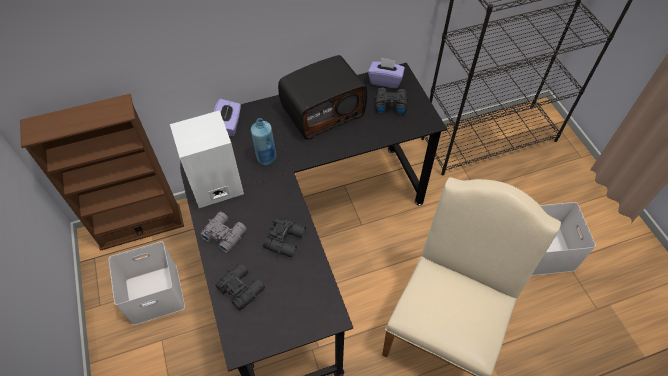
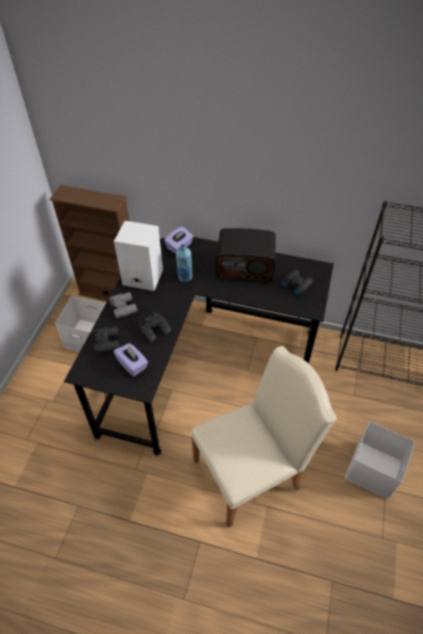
camera: 35 degrees right, 5 degrees down
(385, 80) = (306, 268): purple tissue box -> purple tissue box (132, 365)

